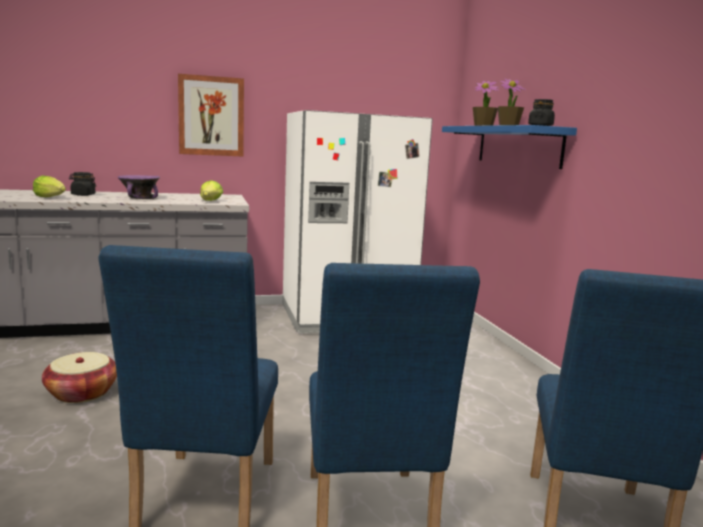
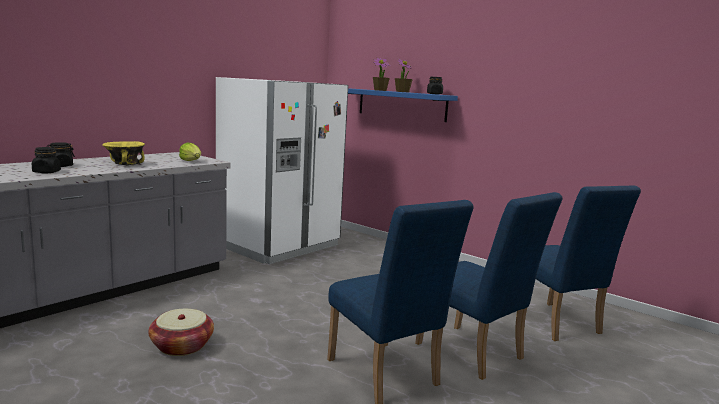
camera: 35 degrees left, 0 degrees up
(51, 197) = (46, 172): lettuce -> black jar
(140, 198) = (125, 164): purple bowl -> yellow bowl
(211, 116) = (154, 80): picture -> none

